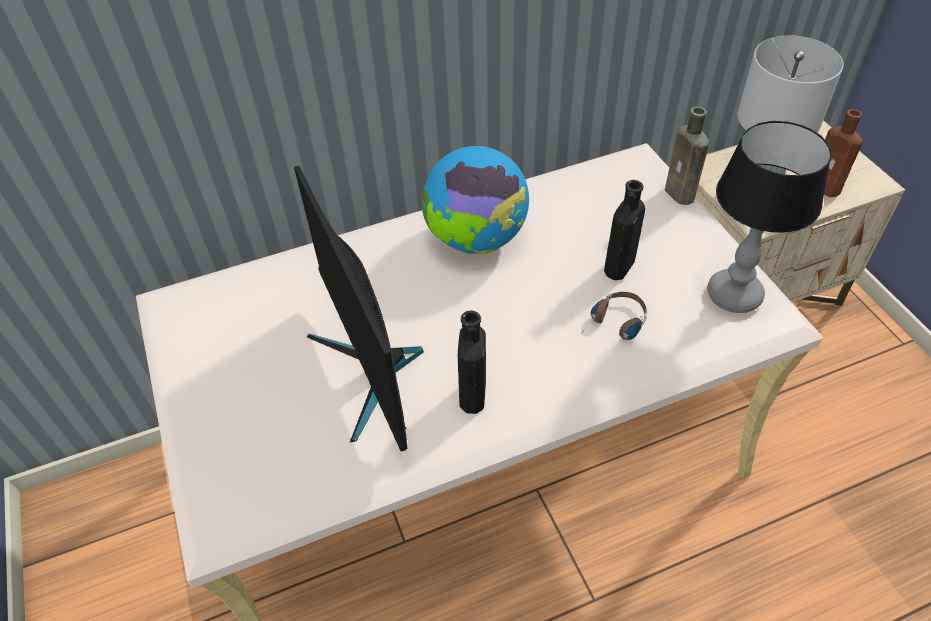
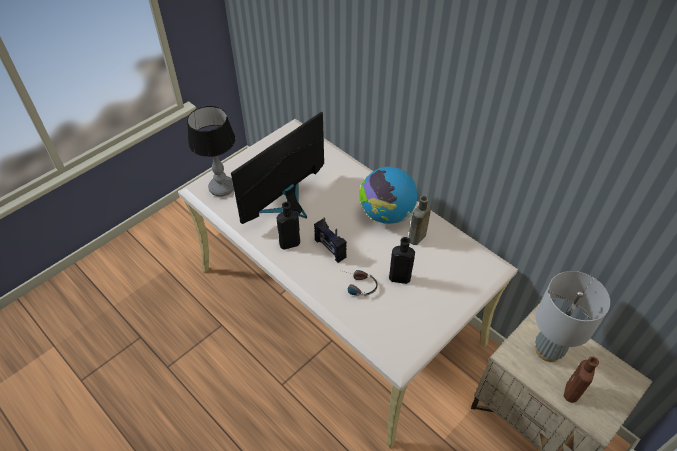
camera: 65 degrees right, 0 degrees up
(515, 338) = (330, 249): none -> radio
(681, 195) = (475, 294): brown bottle -> brown bottle (416, 238)
(734, 294) = (407, 335): table lamp -> table lamp (222, 188)

